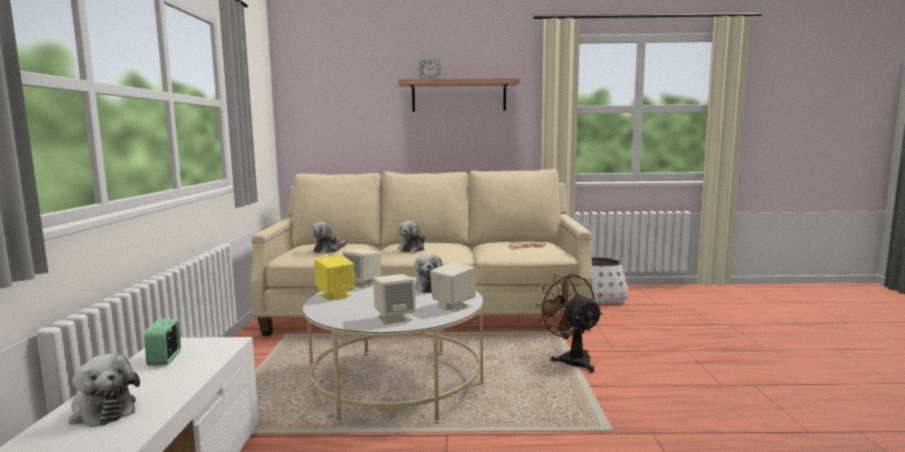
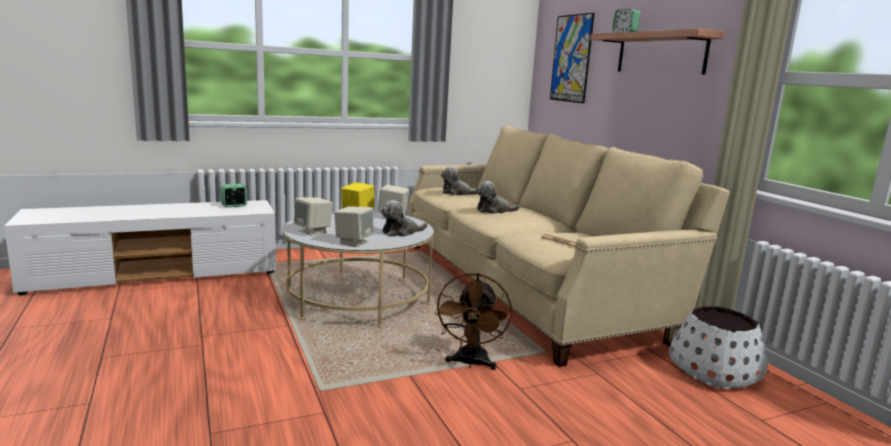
camera: 65 degrees right, 5 degrees up
(102, 410) = (170, 208): plush toy -> none
(342, 102) = (571, 58): none -> picture
(571, 359) = (471, 363): brown fan -> brown fan turned 150 degrees clockwise

